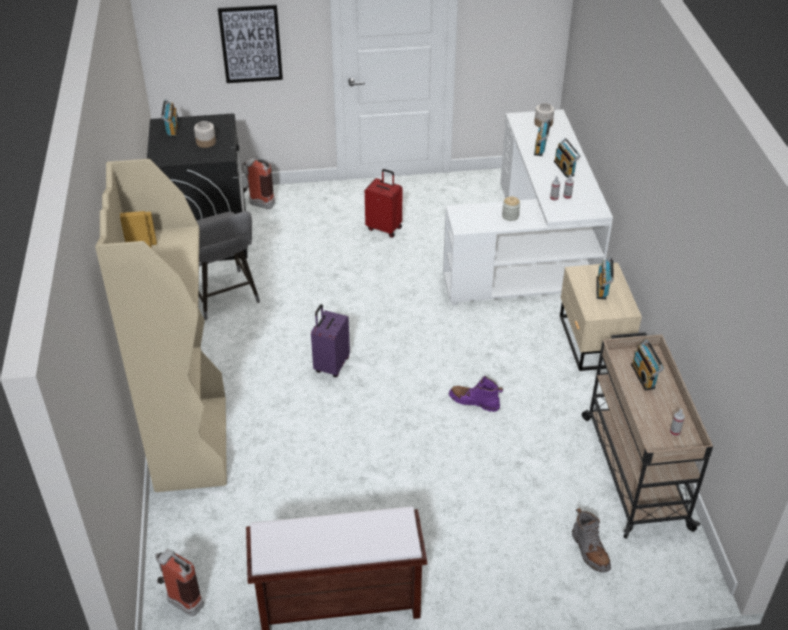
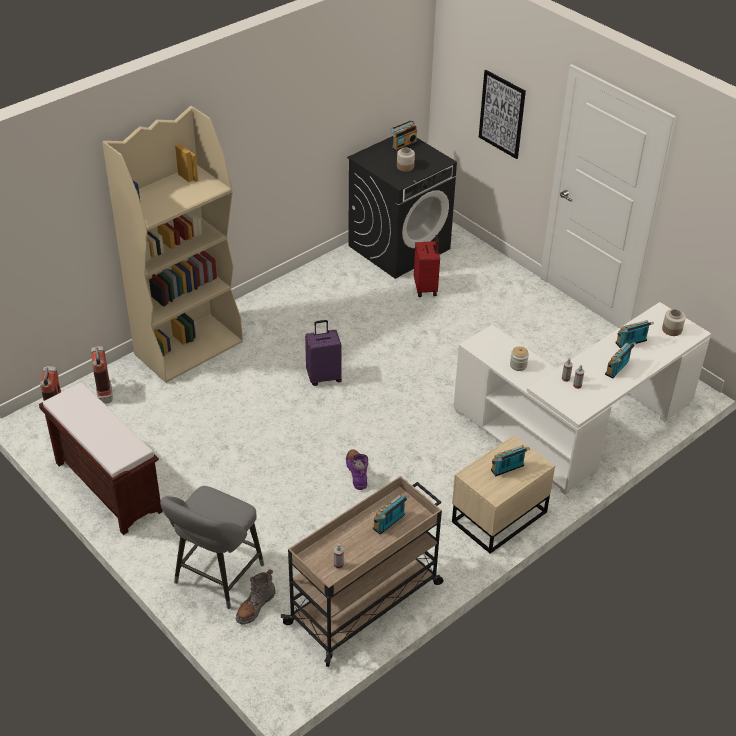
camera: 55 degrees right, 0 degrees up
(224, 297) = (342, 290): grey stool -> grey stool (216, 578)
(258, 203) = (463, 252): fire extinguisher -> fire extinguisher (104, 391)
(384, 228) = (509, 331): red suitcase -> red suitcase (426, 288)

